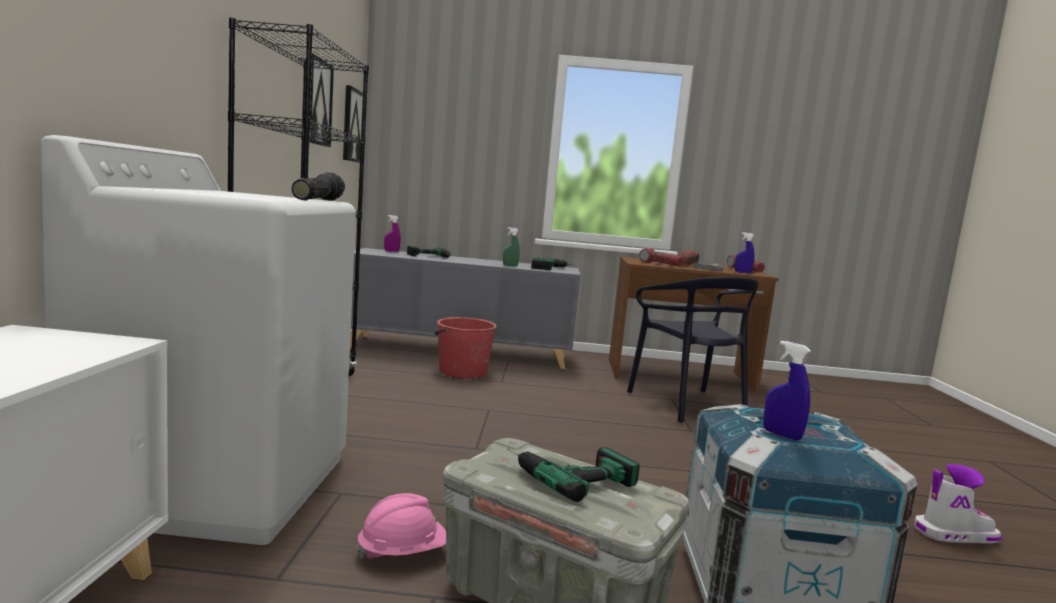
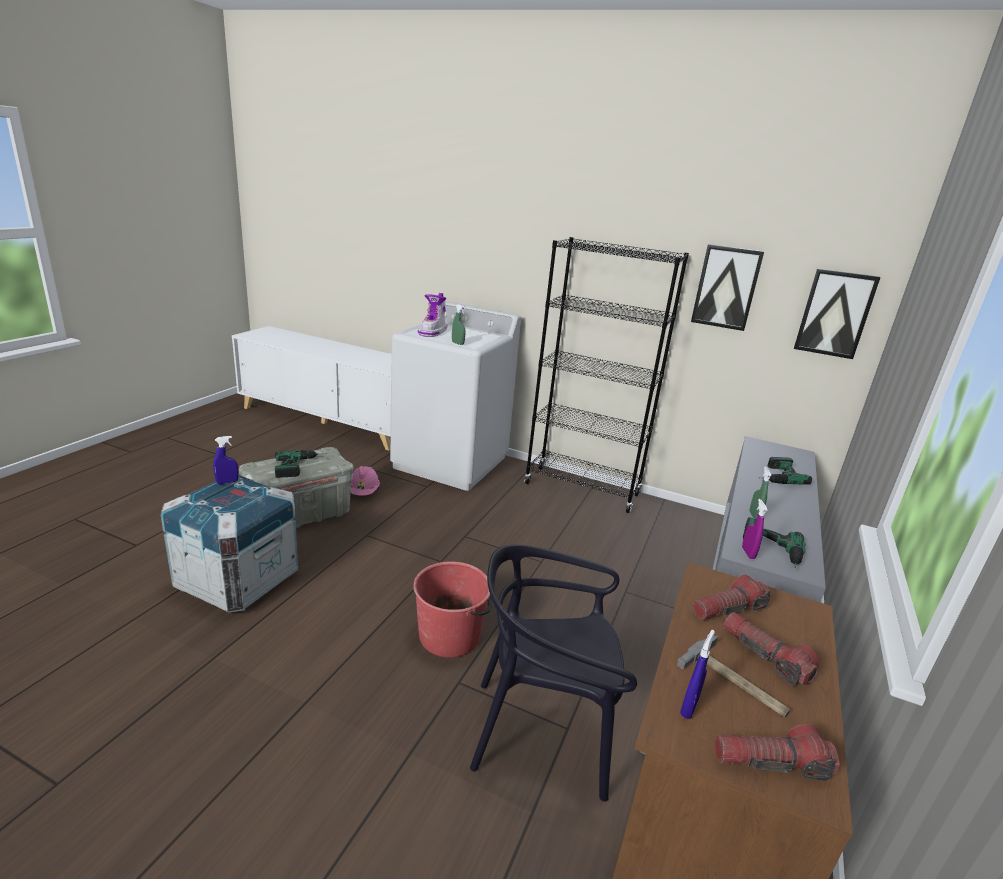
camera: 110 degrees right, 15 degrees up
(316, 200) = (458, 343): flashlight -> green spray bottle
(391, 251) = (797, 461): purple spray bottle -> purple spray bottle (748, 553)
(462, 371) = (657, 574): red bucket -> red bucket (450, 635)
(954, 534) = (165, 743): boot -> boot (433, 332)

